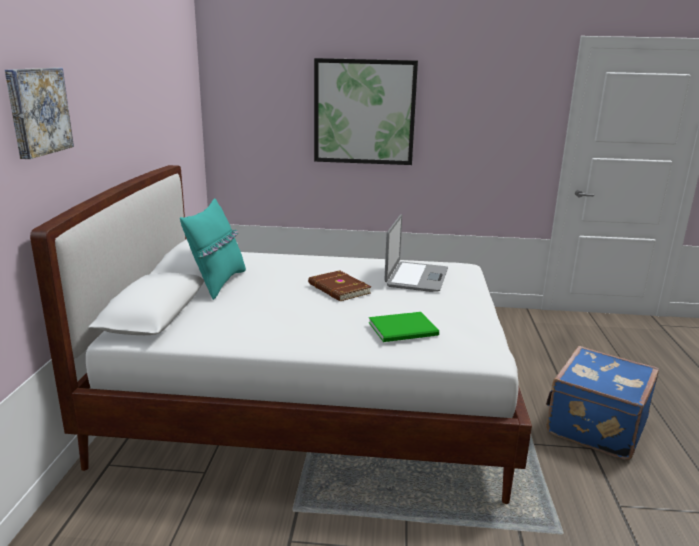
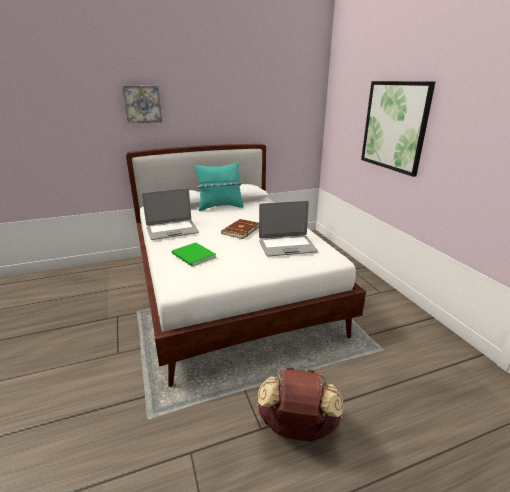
camera: 65 degrees right, 5 degrees up
(282, 331) = (172, 230): none -> laptop
(594, 426) = (297, 428): blue suitcase -> brown backpack

